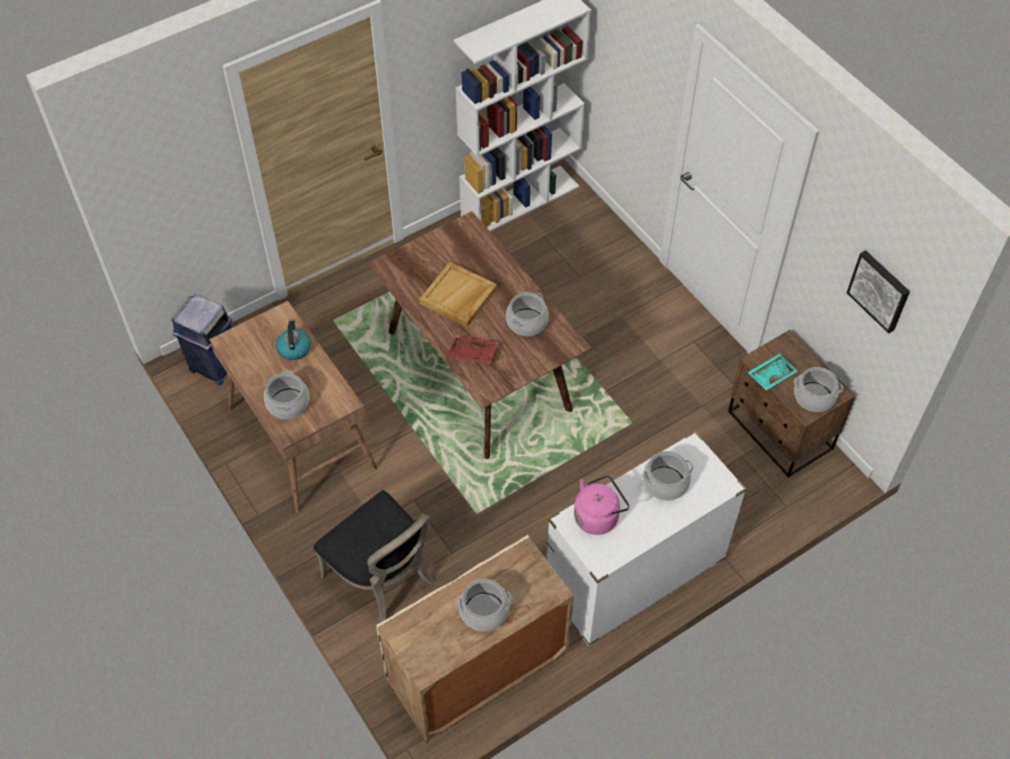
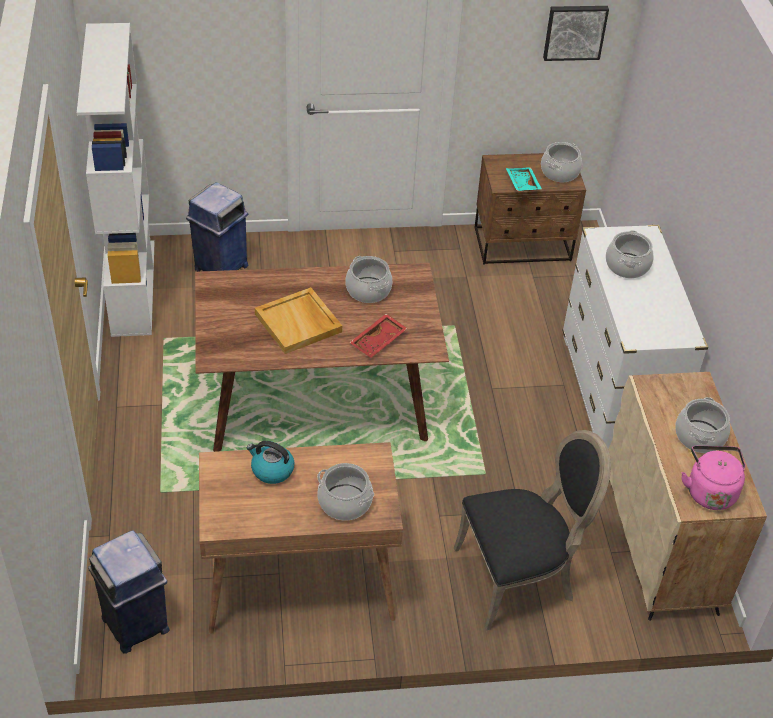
camera: 65 degrees left, 10 degrees down
(581, 240) = (220, 268): none -> blue trash can
(598, 516) = (639, 319): pink kettle -> pink kettle (709, 491)

